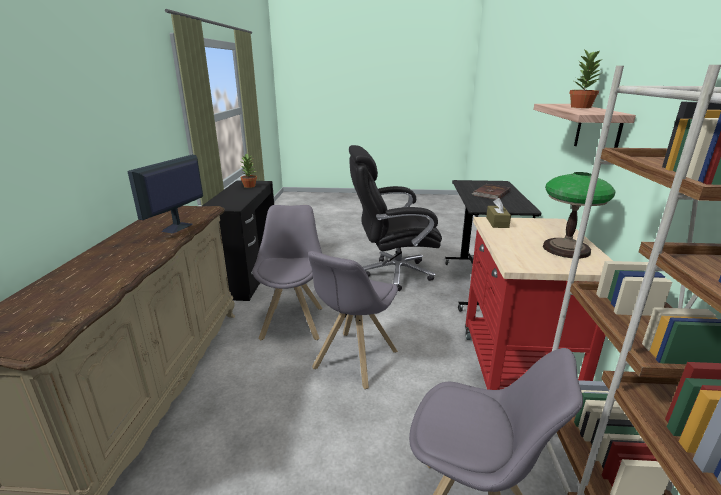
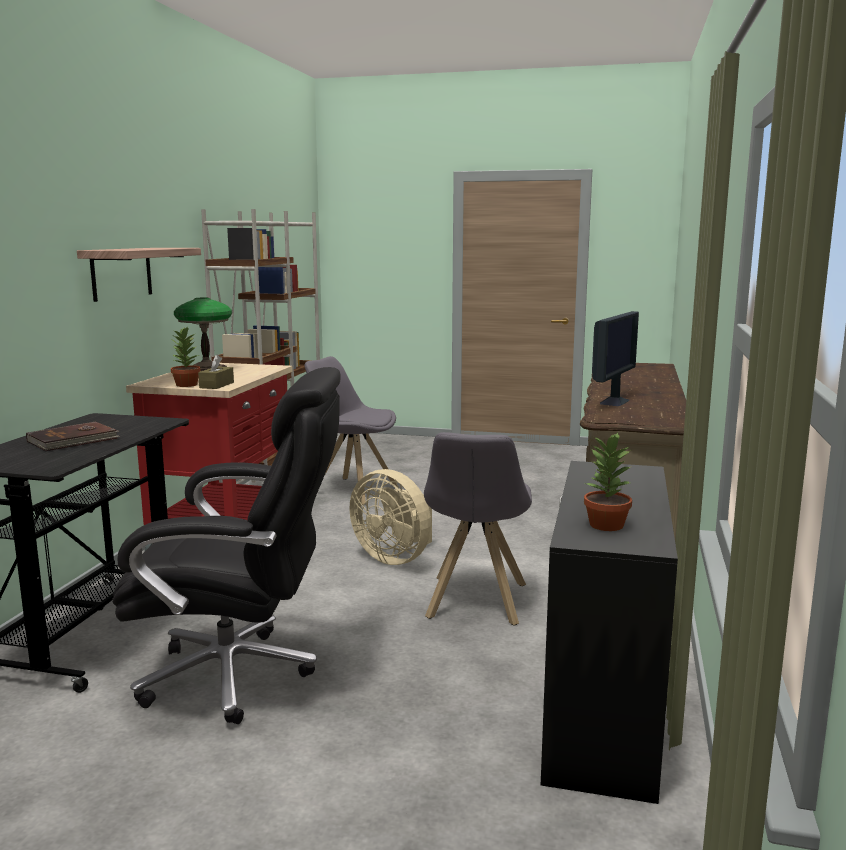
camera: 170 degrees left, 10 degrees down
(354, 359) = (395, 557): grey chair -> beige fan
(580, 107) = (130, 248): potted plant -> potted plant (186, 385)

